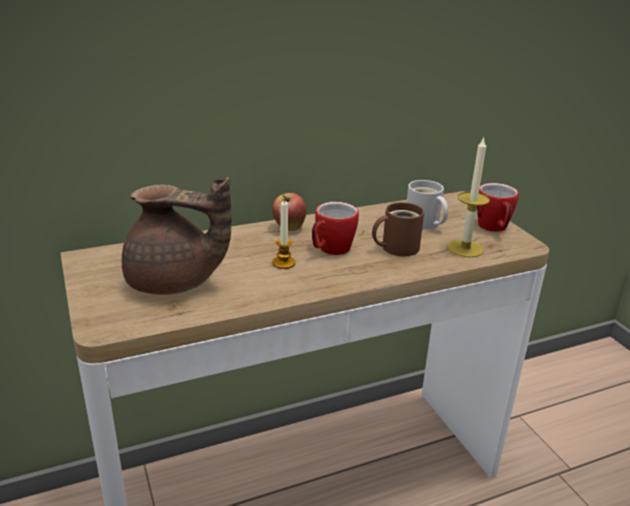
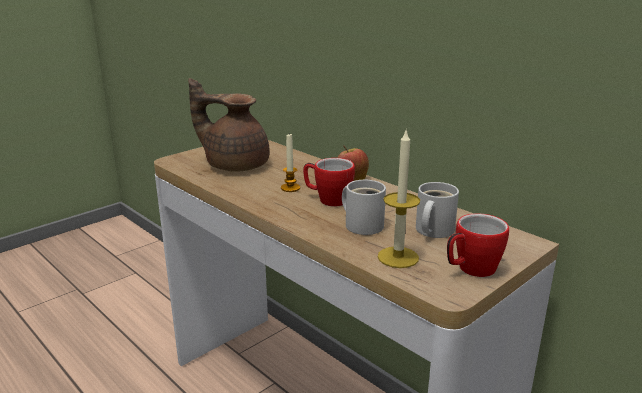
camera: 70 degrees right, 5 degrees down
(174, 283) = (235, 164): brown teapot -> brown teapot turned 120 degrees clockwise
(396, 247) = (362, 224): brown mug -> white mug

